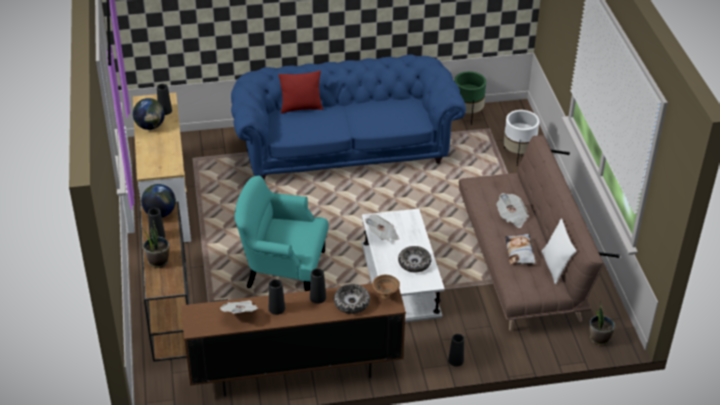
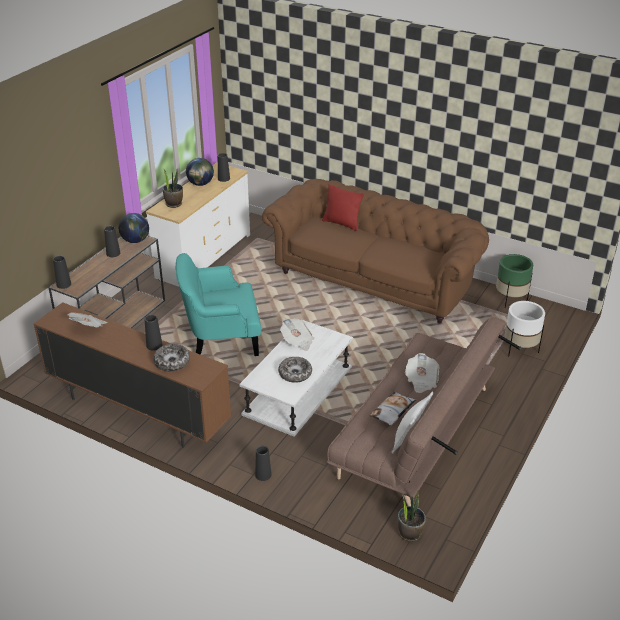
camera: 40 degrees right, 5 degrees down
(158, 261) = (91, 268): potted plant -> potted plant (174, 204)
(276, 308) = (117, 337): black vase -> black vase (63, 284)
(283, 270) = (221, 339): turquoise armchair -> turquoise armchair turned 60 degrees counterclockwise
(344, 148) = (375, 279): blue sofa -> brown sofa
(385, 295) = (203, 371): brown bowl -> none

